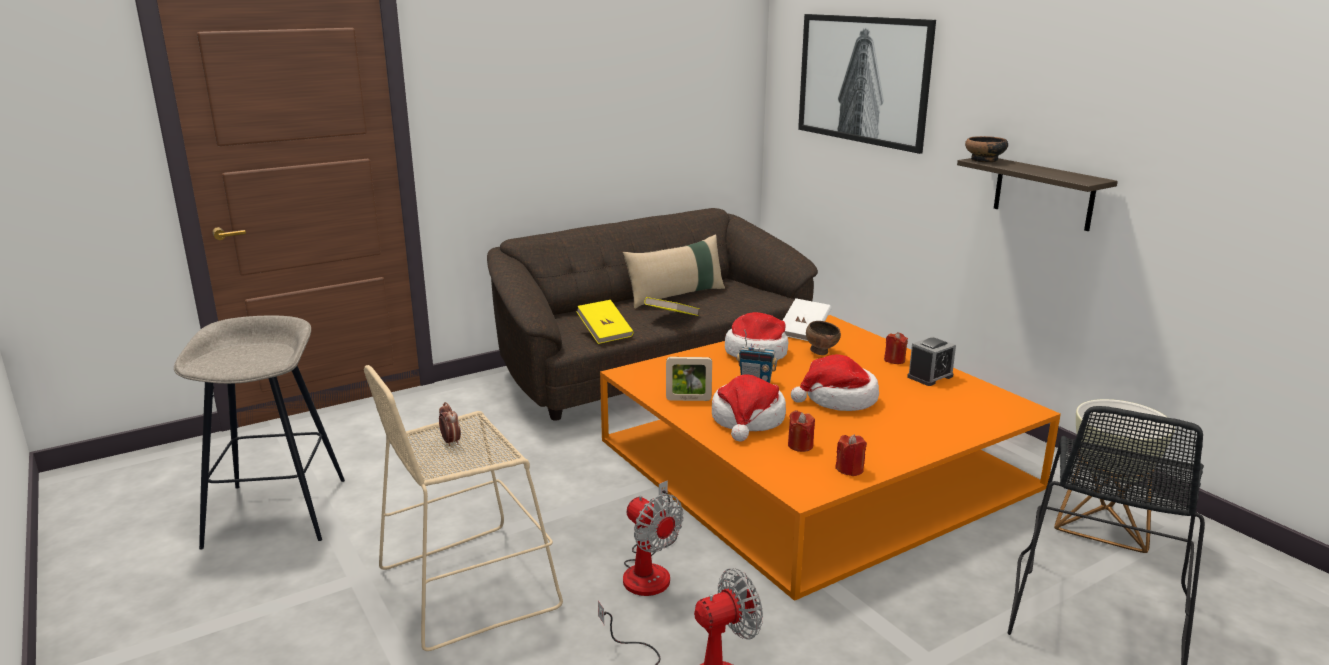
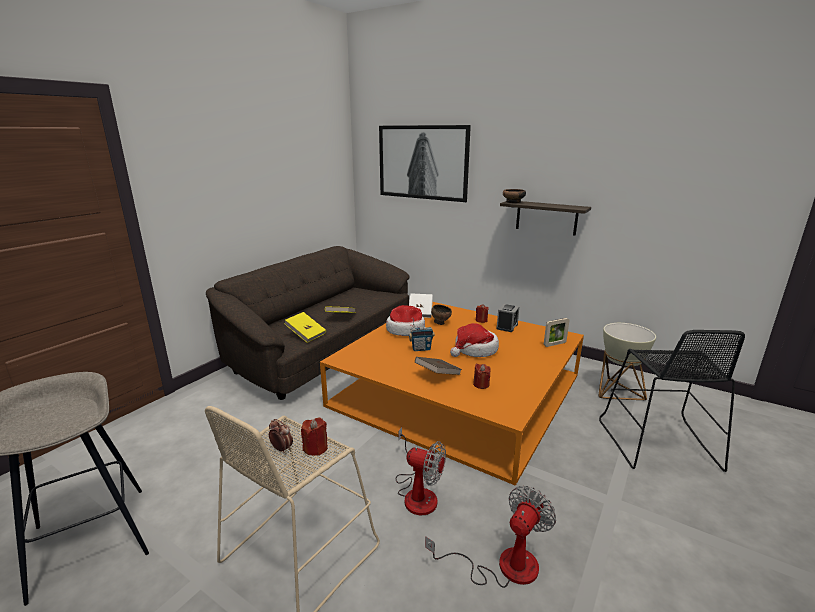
camera: 25 degrees left, 0 degrees up
(676, 296) = (331, 302): beige pillow -> none
(688, 399) = (391, 369): picture frame -> picture frame (554, 344)
(747, 420) = (438, 375): hat -> brown book
(850, 469) = (520, 393): red candle -> red candle (315, 448)

